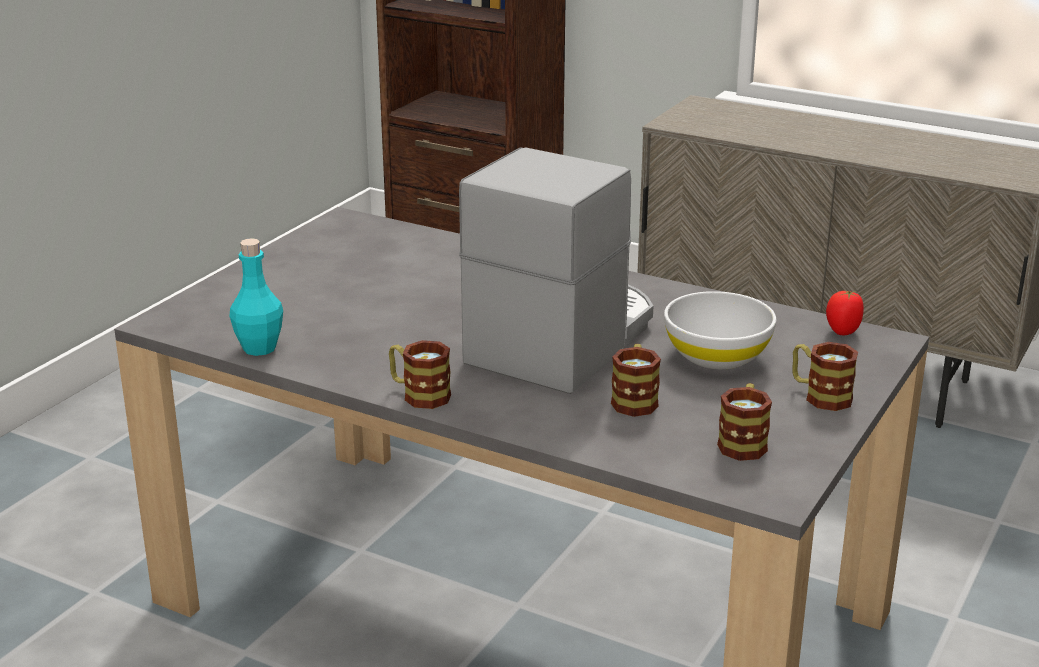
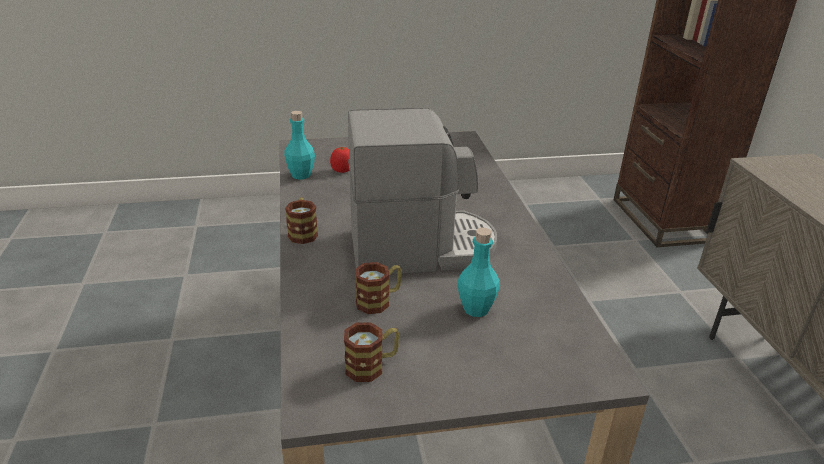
camera: 50 degrees right, 5 degrees up
(717, 356) = (476, 309): white bowl -> turquoise bottle
(820, 395) = (478, 375): mug -> none
(842, 331) = (590, 348): tomato -> tomato (342, 170)

